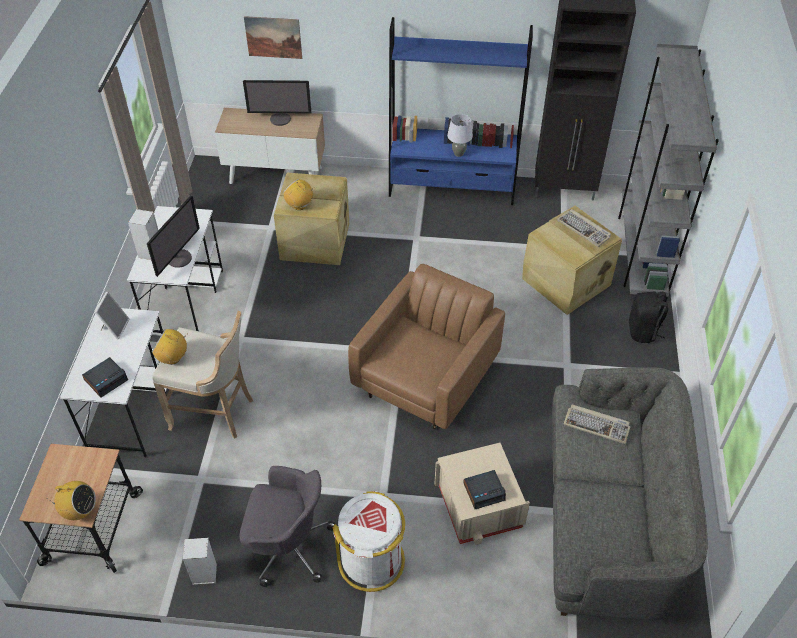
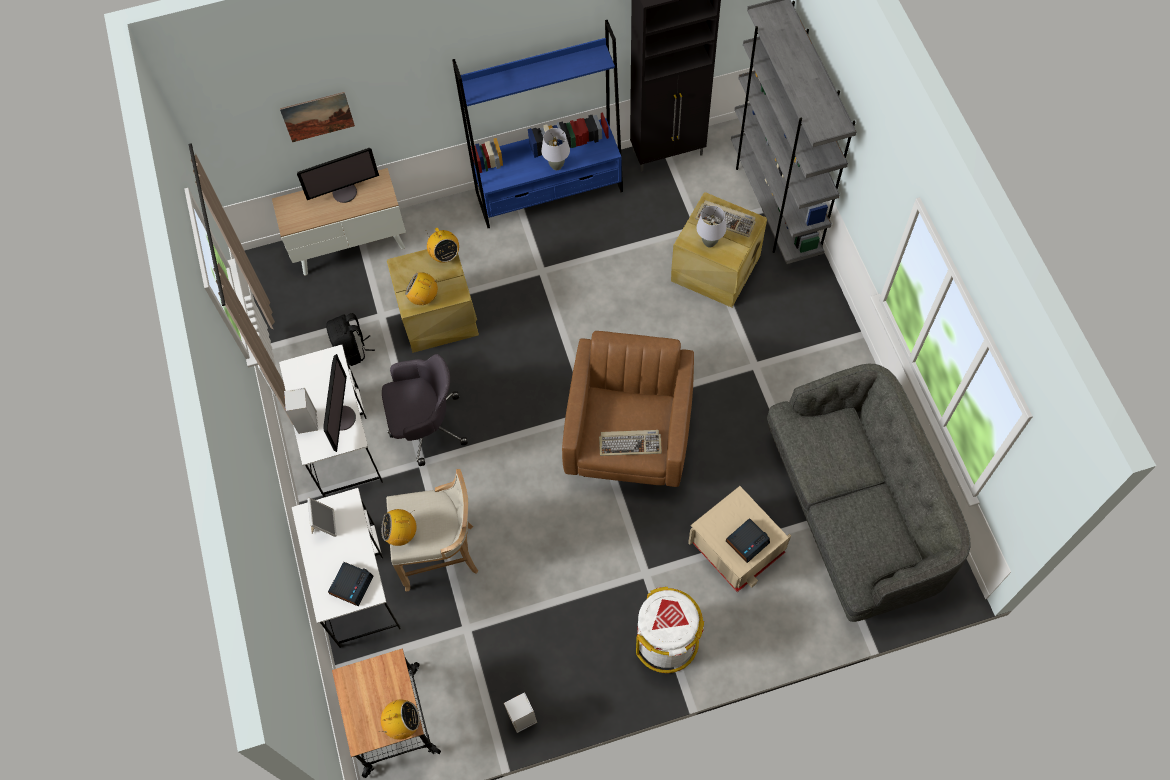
camera: 20 degrees left, 15 degrees up
(287, 546) = (584, 659): grey office chair -> grey office chair (426, 426)
(333, 183) = (445, 255): none -> radio
(561, 241) = (709, 243): none -> grey table lamp
(597, 425) = (823, 437): keyboard -> keyboard (630, 443)
(643, 331) = (811, 299): black backpack -> black backpack (352, 350)

